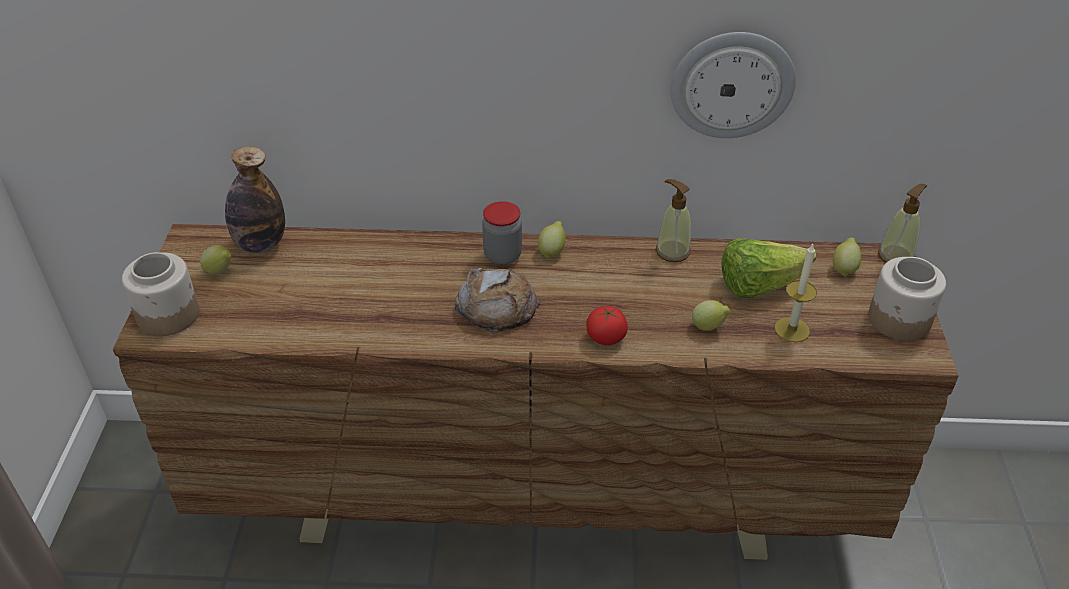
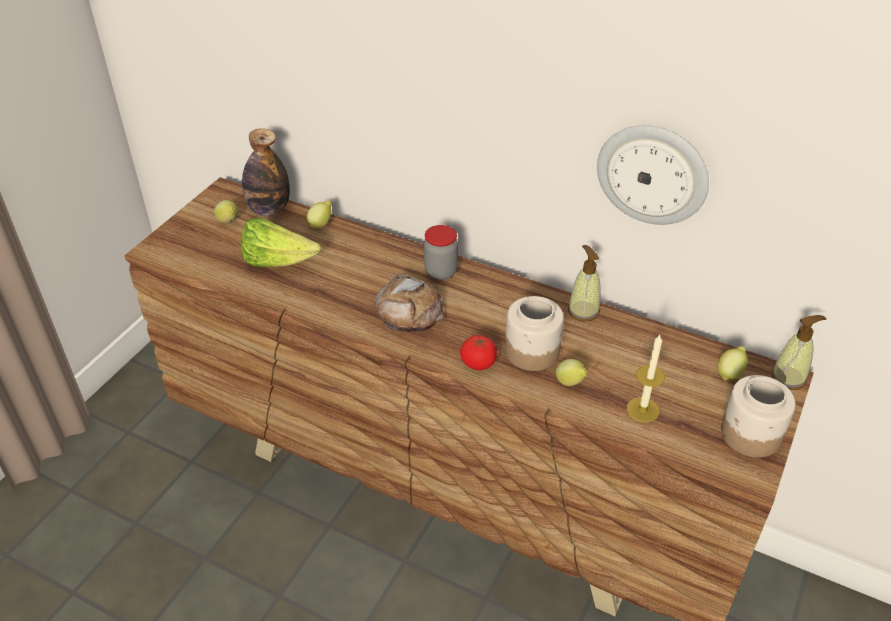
camera: 25 degrees right, 0 degrees up
(169, 314) = (175, 242): jar -> jar (532, 351)
(552, 251) = (482, 280): lemon -> lemon (321, 224)
(758, 285) = (639, 363): lettuce -> lettuce (277, 261)

